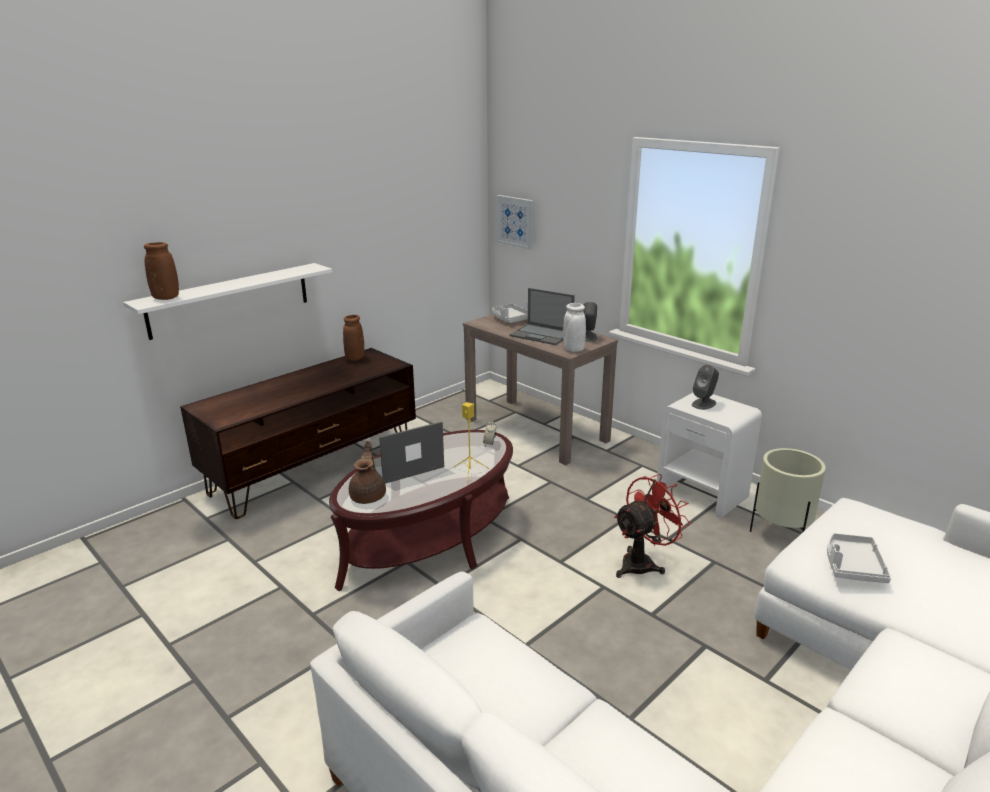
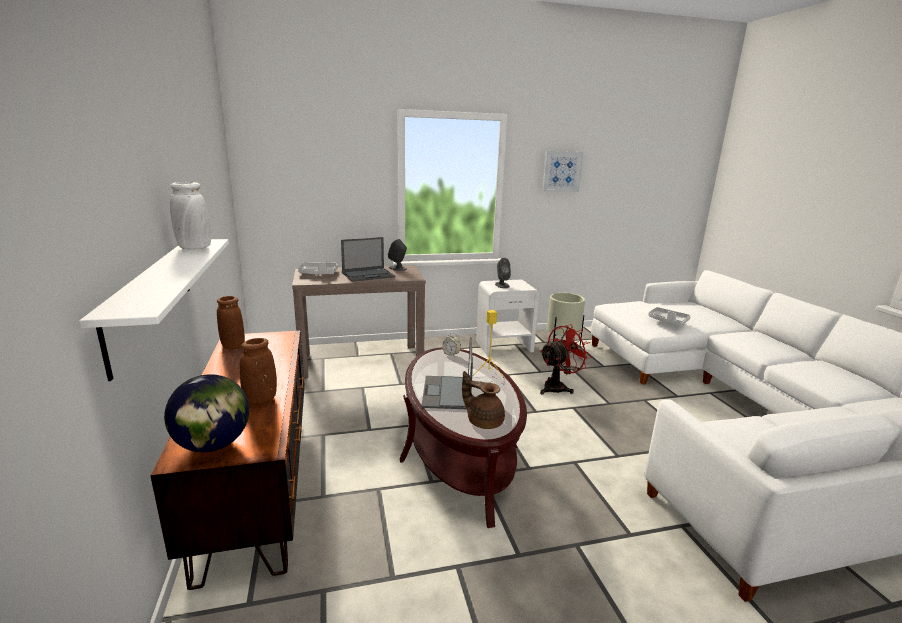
camera: 60 degrees left, 5 degrees down
(166, 298) = (141, 297): brown vase -> brown vase (260, 399)
(218, 407) = (213, 445): none -> globe
(515, 221) = (274, 191): picture -> picture (561, 171)
(573, 349) = (411, 276): white vase -> white vase (194, 248)
(643, 563) = (558, 387): red fan -> red fan turned 60 degrees clockwise

